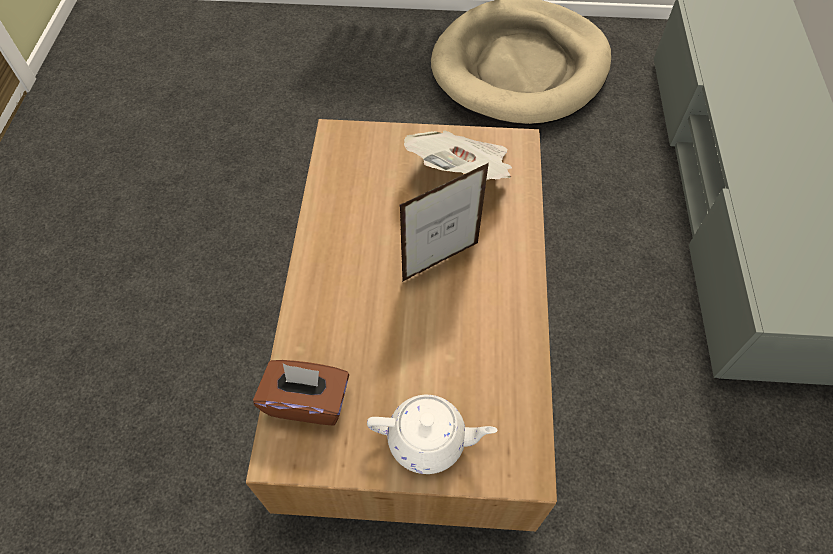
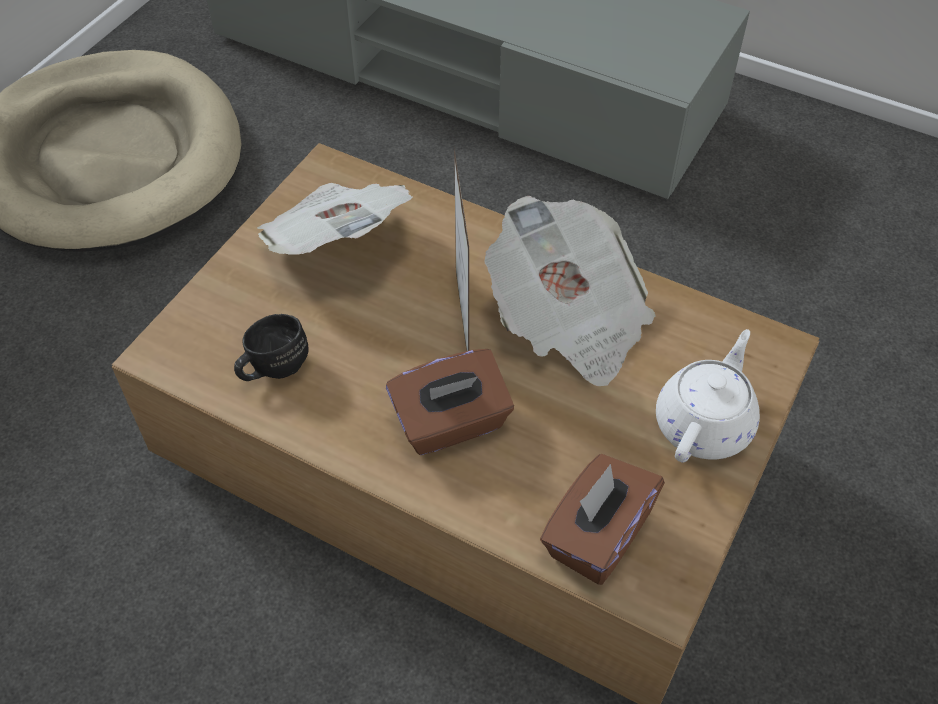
camera: 65 degrees left, 5 degrees down
(352, 185) = (272, 367): none -> black mug
(355, 289) = (451, 424): none -> brown tissue box
(474, 322) = (568, 319): none -> newspaper

